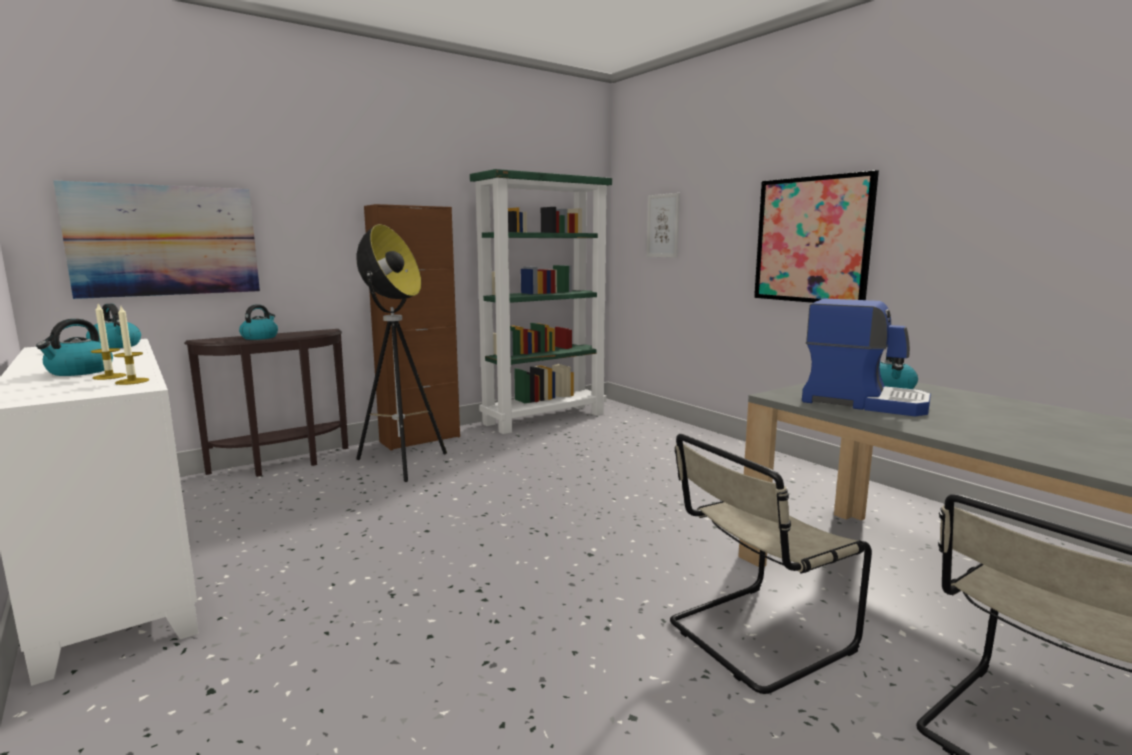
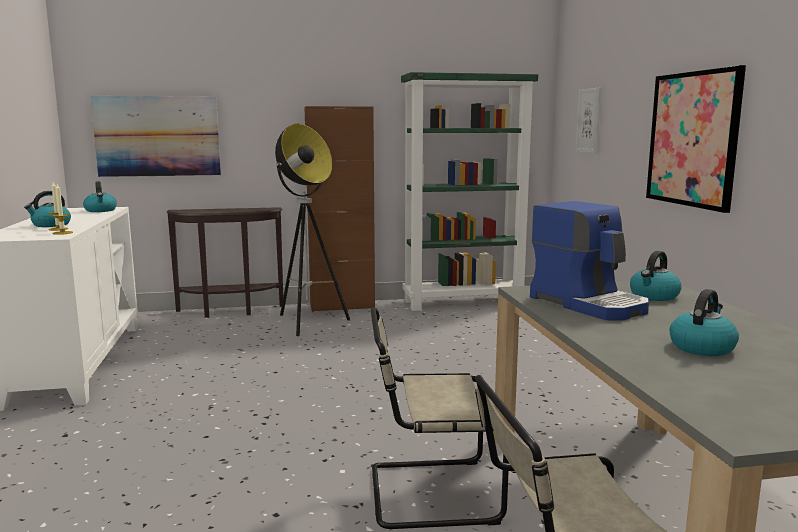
camera: 25 degrees right, 0 degrees up
(260, 337) = (214, 210): kettle -> kettle (702, 347)

